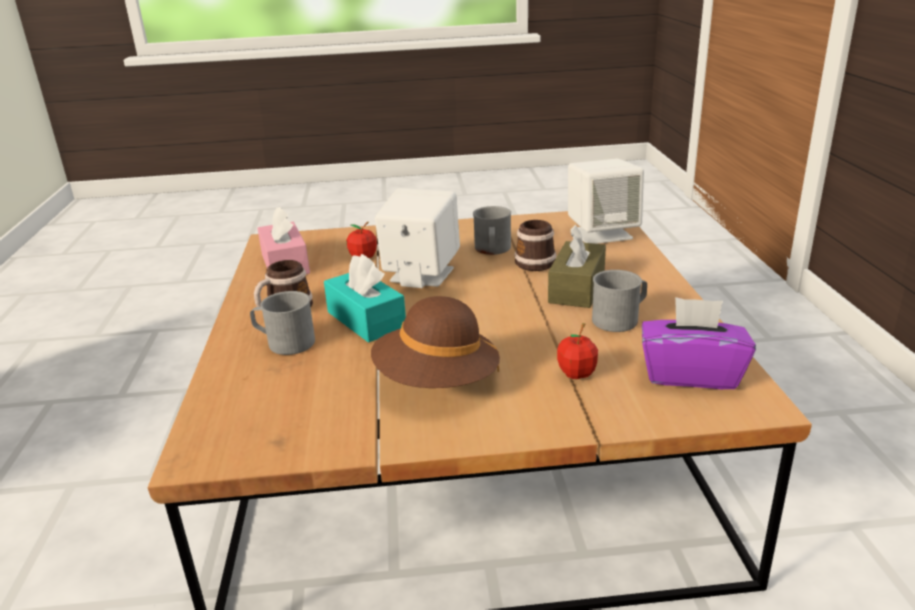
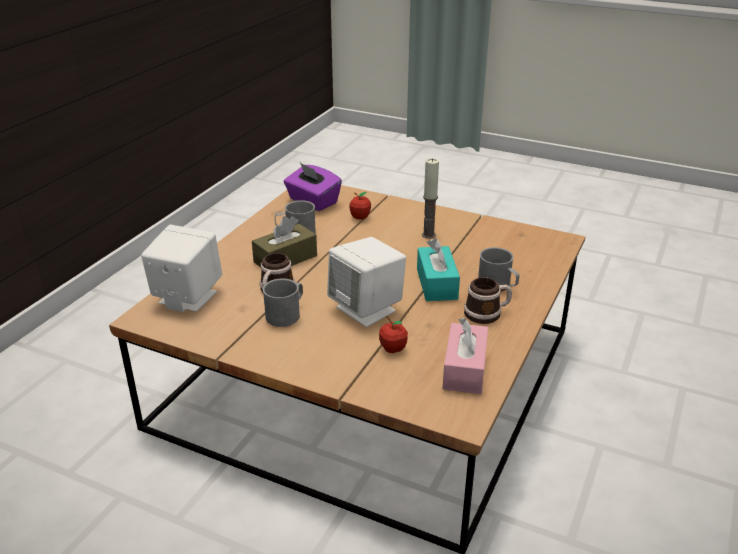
camera: 150 degrees left, 5 degrees up
(437, 382) = (428, 235): brown hat -> candle

